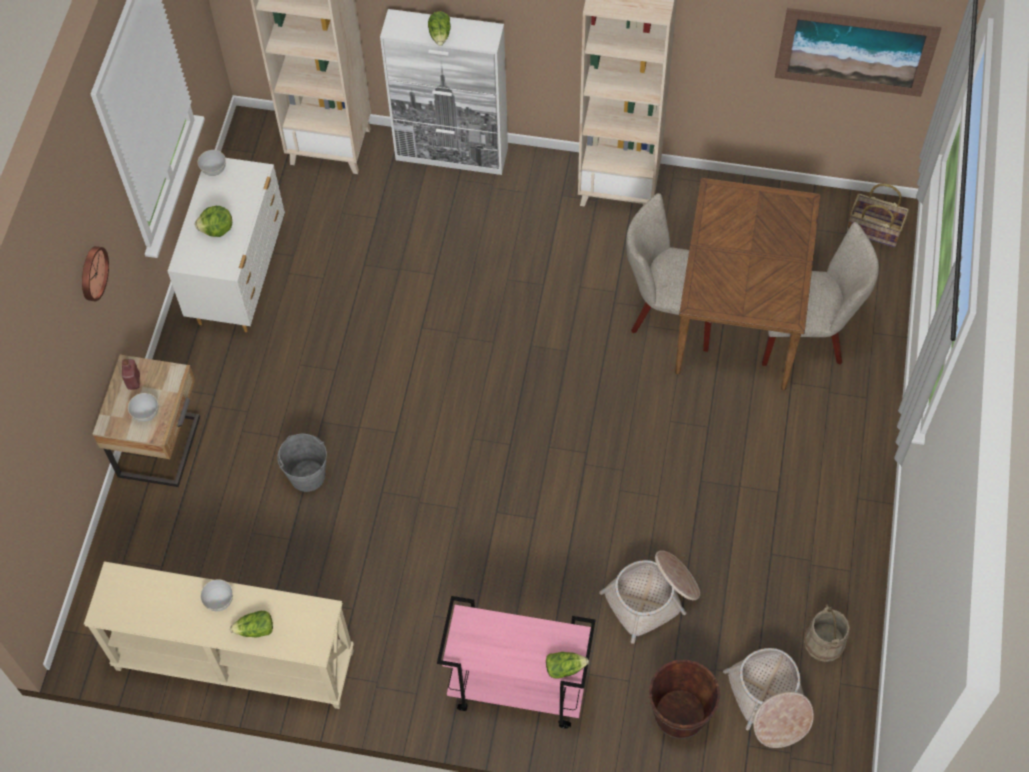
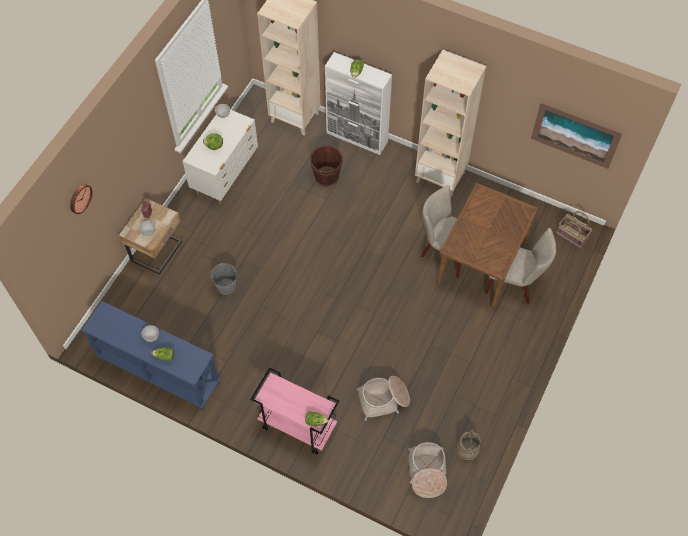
camera: 15 degrees right, 0 degrees up
(92, 273) = (136, 152): wall clock -> wall clock (79, 198)
(233, 661) = (158, 371): beige console table -> blue console table
(679, 715) = (377, 465): brown bucket -> brown bucket (326, 177)

